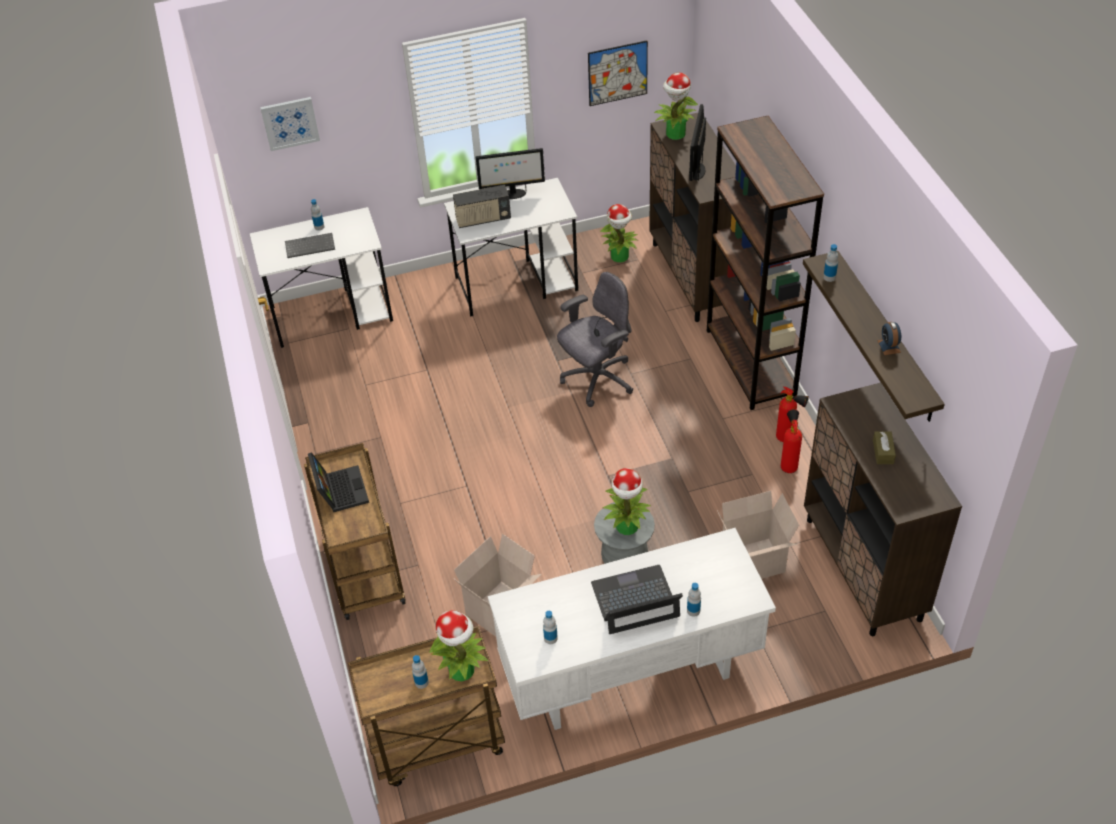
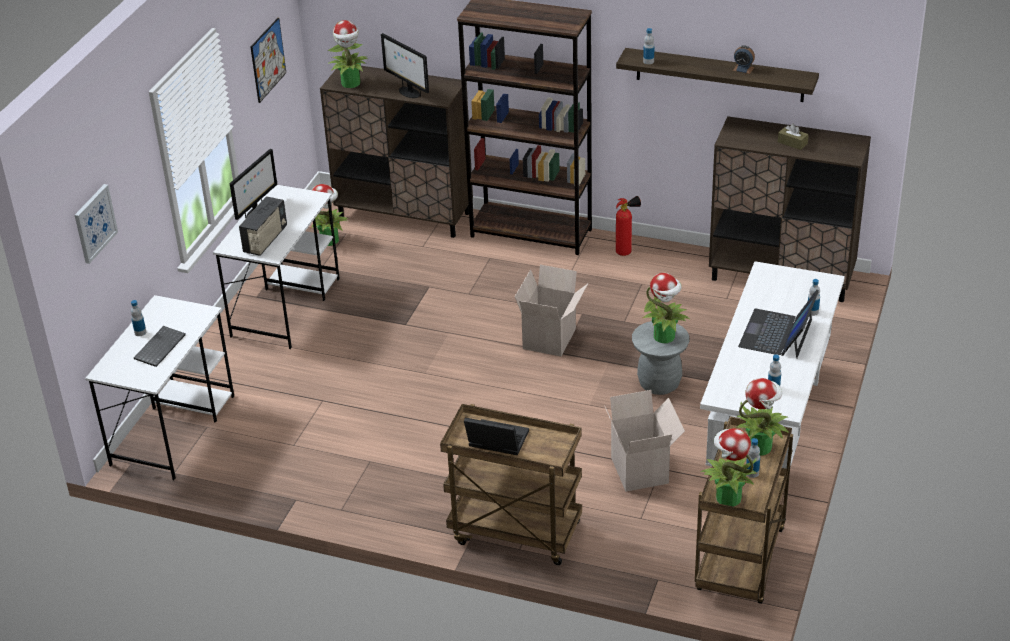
camera: 55 degrees left, 10 degrees down
(375, 681) = (727, 497): none -> potted plant
(597, 380) = (454, 313): grey office chair -> none
(752, 563) = (726, 323): cardboard box -> cardboard box (551, 339)
(788, 465) = (652, 263): fire extinguisher -> none

